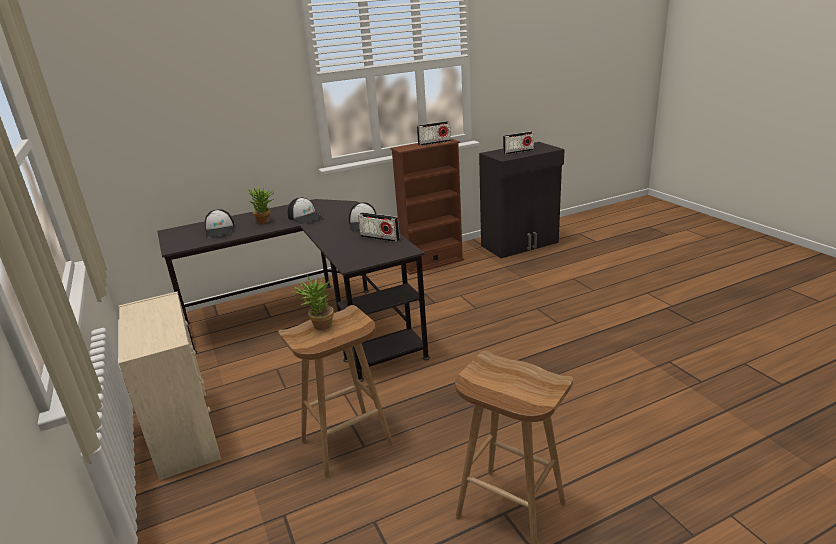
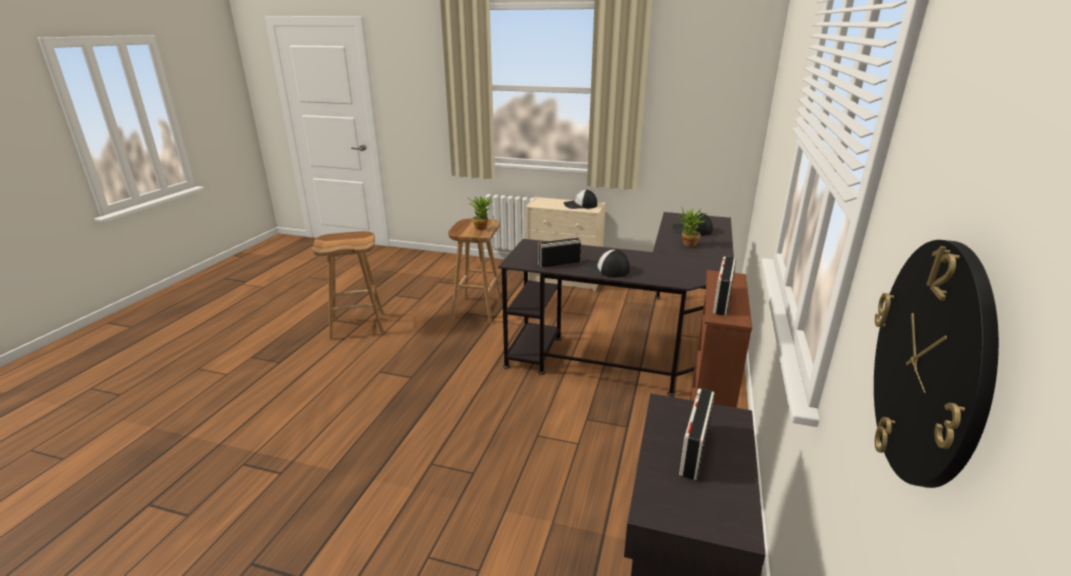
camera: 130 degrees right, 0 degrees up
(305, 217) = (672, 258): cap -> cap (580, 205)
(533, 61) = (929, 361): none -> wall clock

